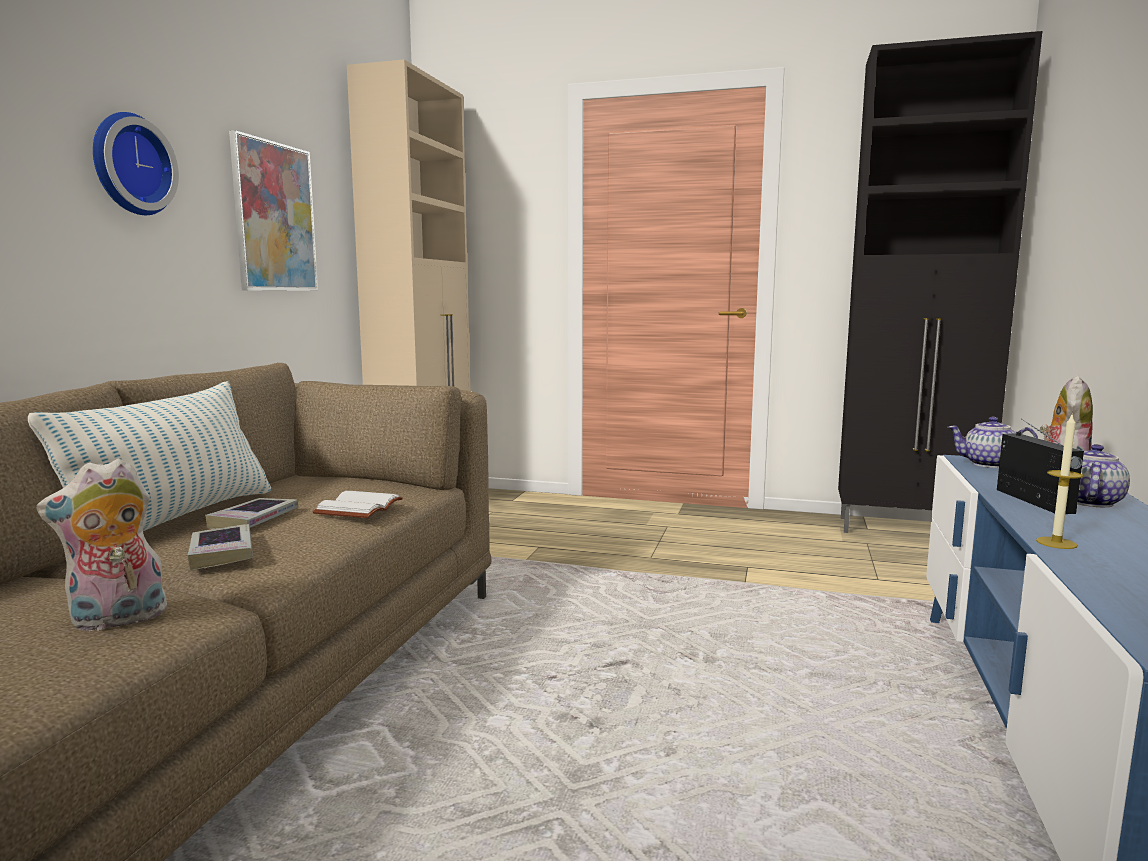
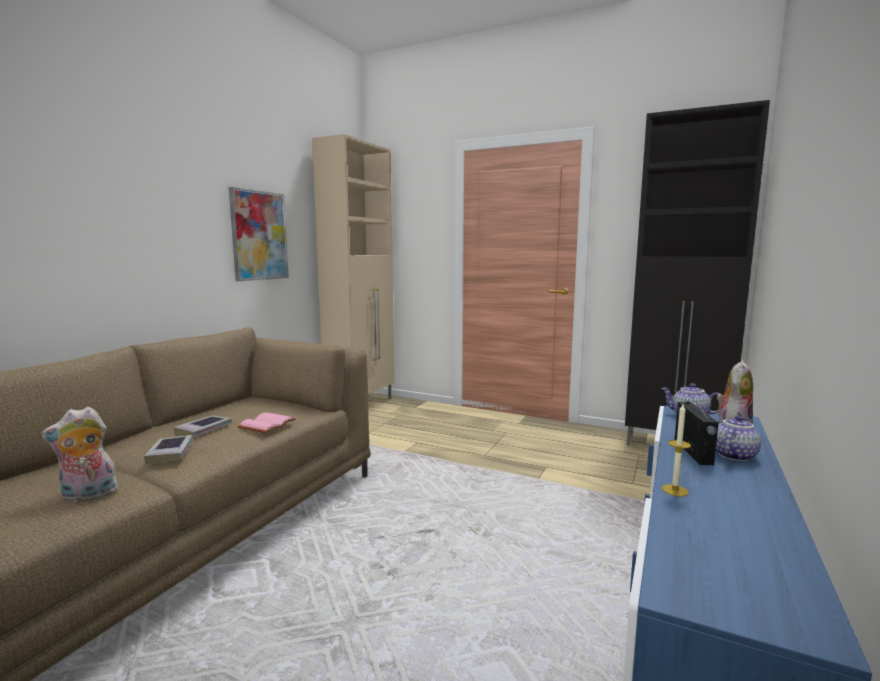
camera: 10 degrees right, 0 degrees up
(129, 165) = (161, 214): wall clock -> none
(176, 521) = (164, 427): pillow -> none
(357, 507) = (266, 424): white book -> pink book

